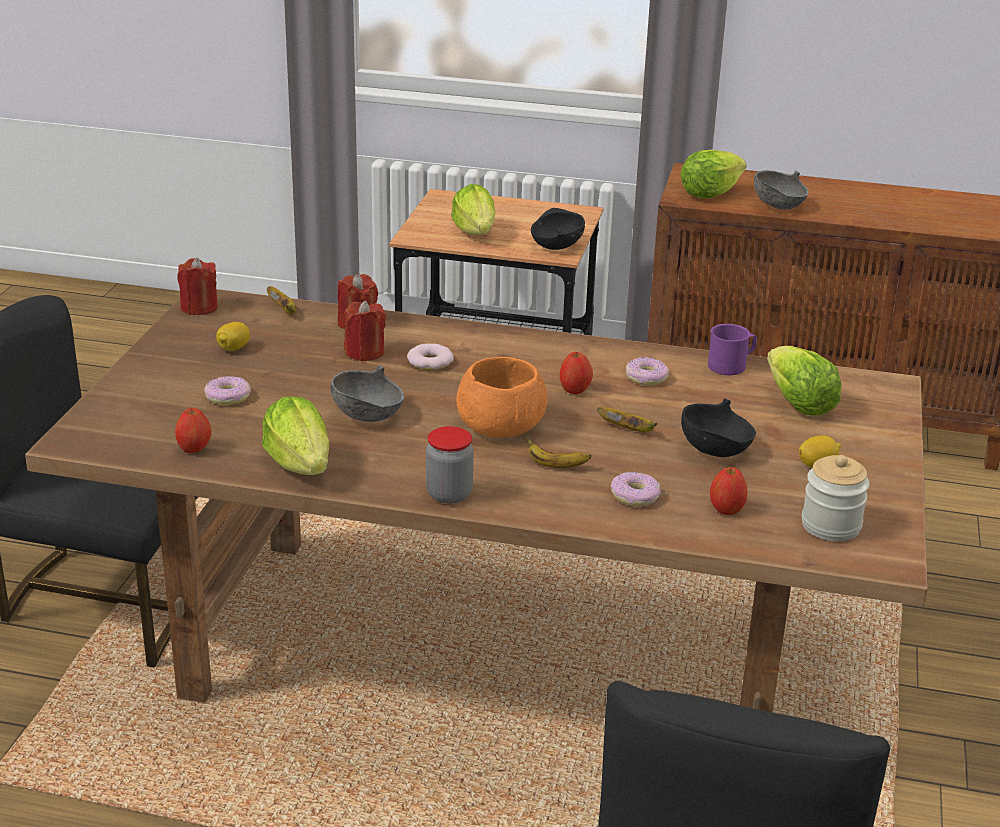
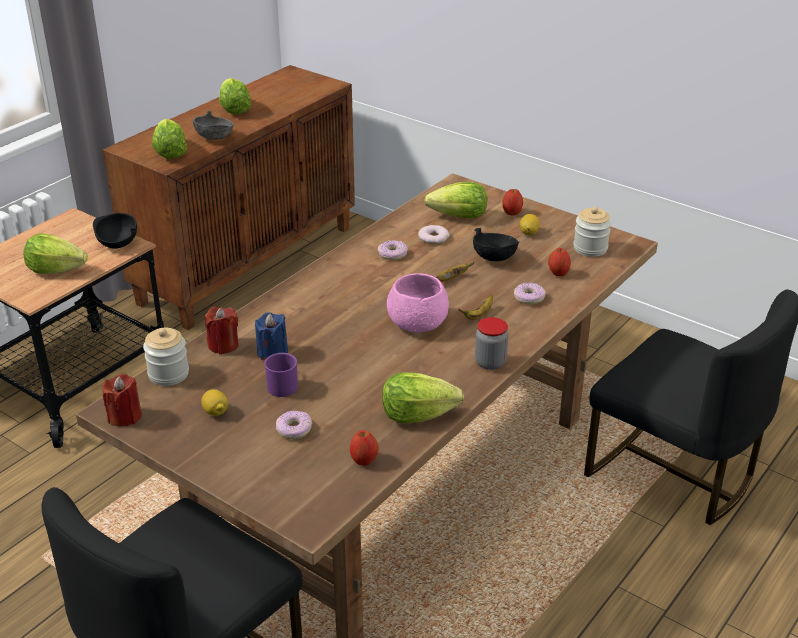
camera: 65 degrees left, 5 degrees up
(284, 310) = (168, 374): banana -> jar
(364, 352) = (272, 352): red candle -> blue candle
(368, 416) = (368, 371): grey bowl -> none
(430, 362) = (309, 328): donut -> donut (433, 238)
(499, 426) = (417, 322): orange bowl -> pink bowl
(574, 390) = (390, 283): apple -> apple (512, 212)
(732, 365) = (398, 222): purple mug -> purple mug (282, 384)
(865, 199) = (234, 110): none -> lettuce

